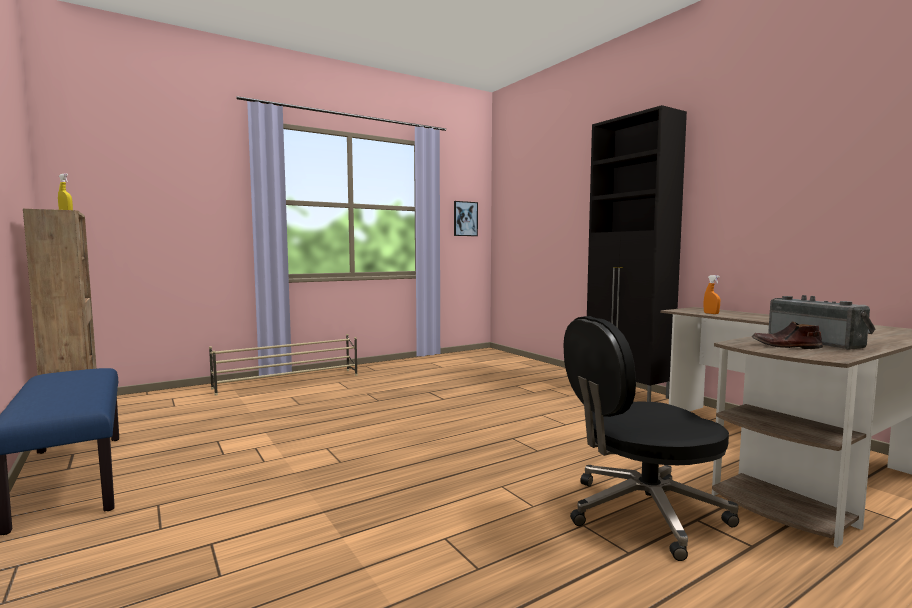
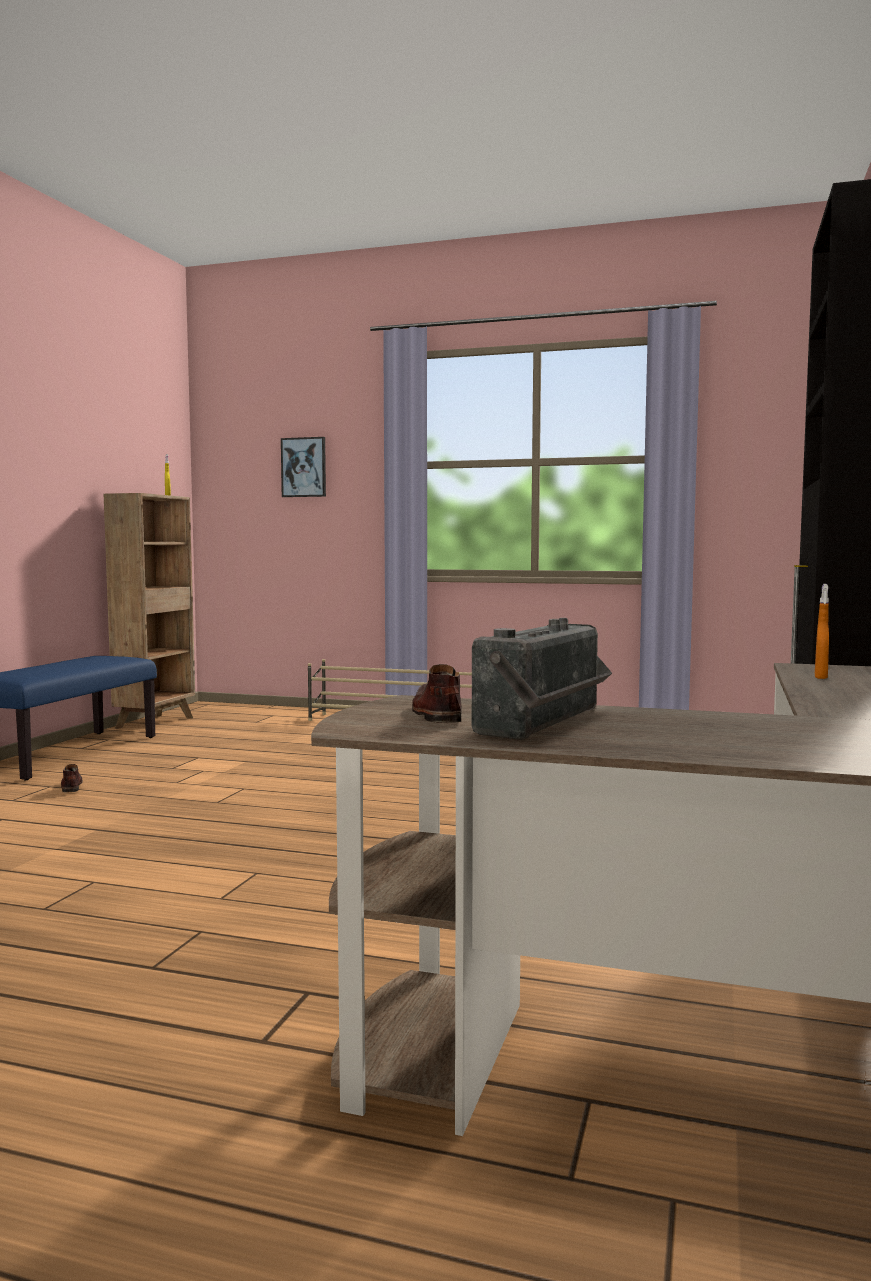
camera: 50 degrees right, 0 degrees up
(182, 497) = (71, 786): none -> brown shoe
(465, 219) = (771, 470): picture -> picture (304, 467)
(642, 513) = (281, 955): black office chair -> none

